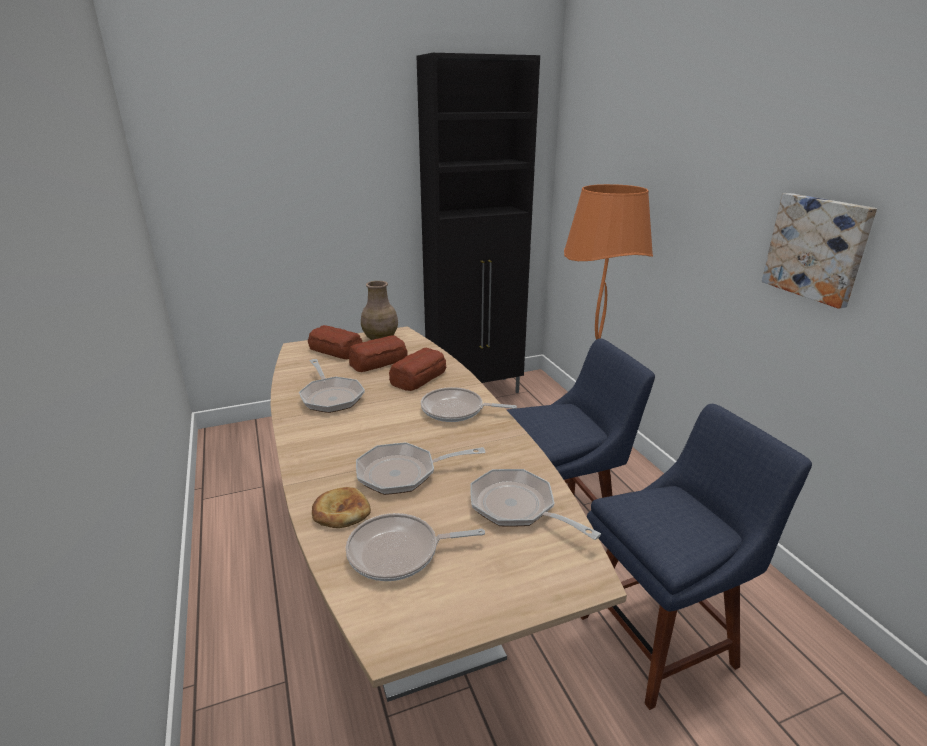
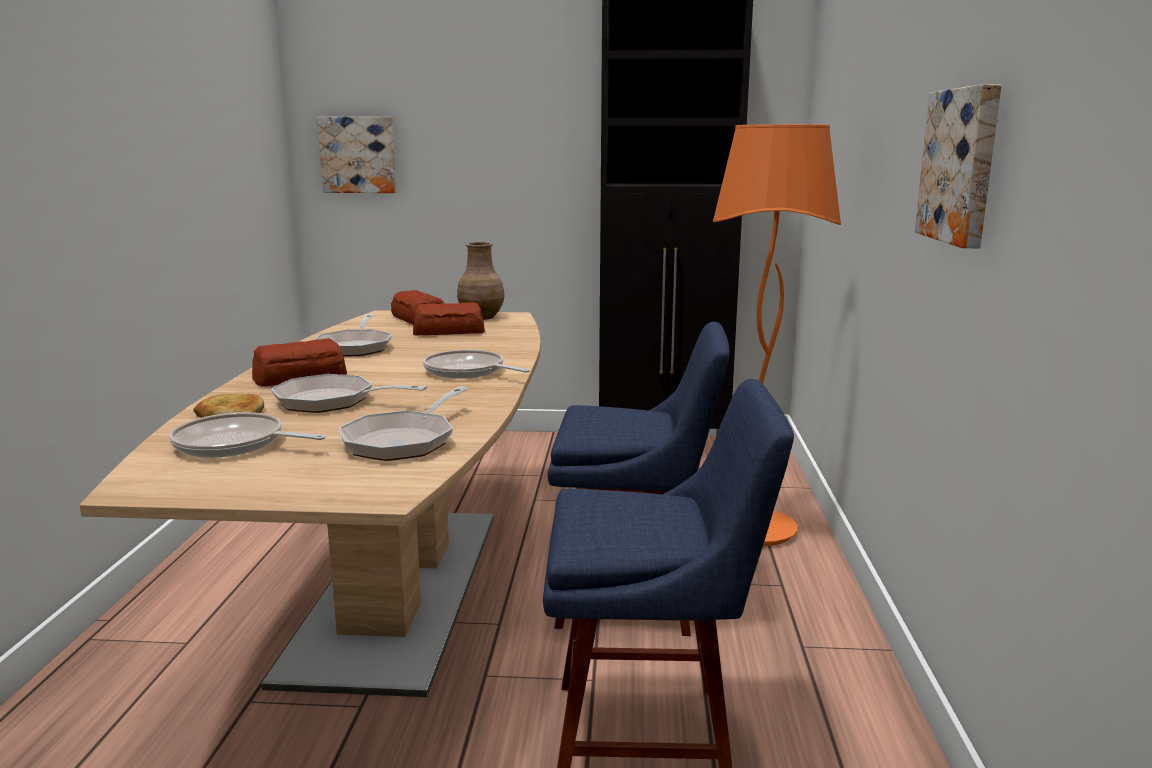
camera: 25 degrees right, 10 degrees down
(214, 201) = (358, 155): none -> picture
(417, 377) = (470, 346): bread -> bread (298, 377)
(518, 508) = (404, 441): frying pan -> frying pan turned 135 degrees counterclockwise

